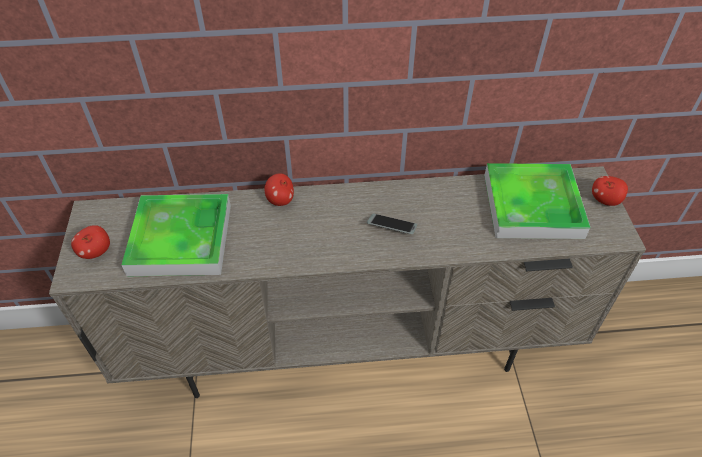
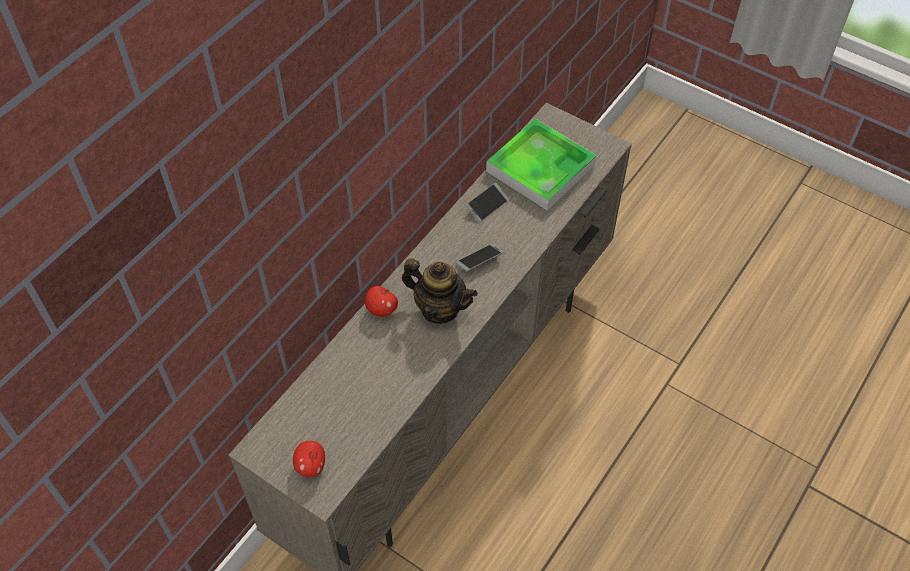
camera: 50 degrees left, 5 degrees up
(181, 239) = (356, 399): tray -> none
(317, 233) = (439, 308): none -> teapot
(452, 197) = (487, 205): none -> phone
(605, 200) = (575, 127): apple -> none

